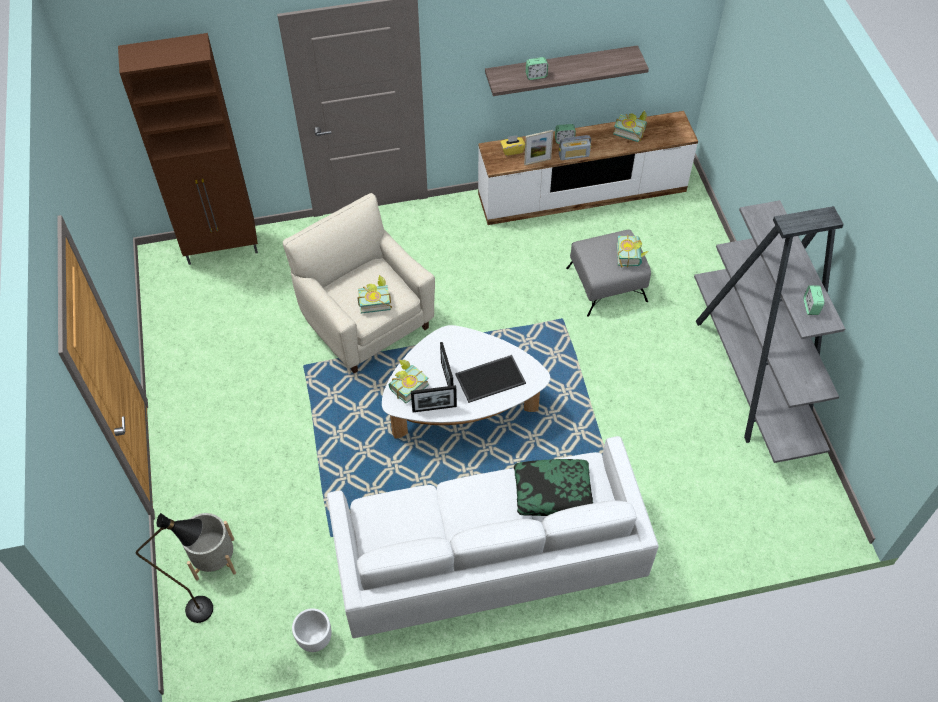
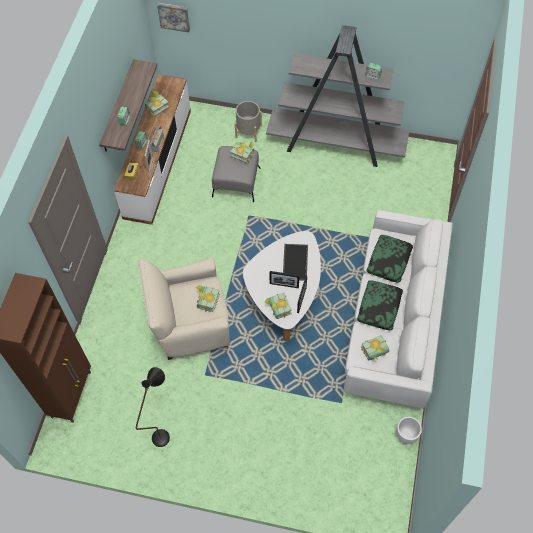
camera: 65 degrees left, 5 degrees up
(210, 609) = (361, 491): black floor lamp -> black floor lamp (164, 432)
(215, 559) = (327, 477): grey planter -> grey planter (248, 131)
(391, 526) = (375, 353): none -> book
(467, 506) = (379, 308): none -> pillow
(732, 49) = (174, 16): none -> picture

